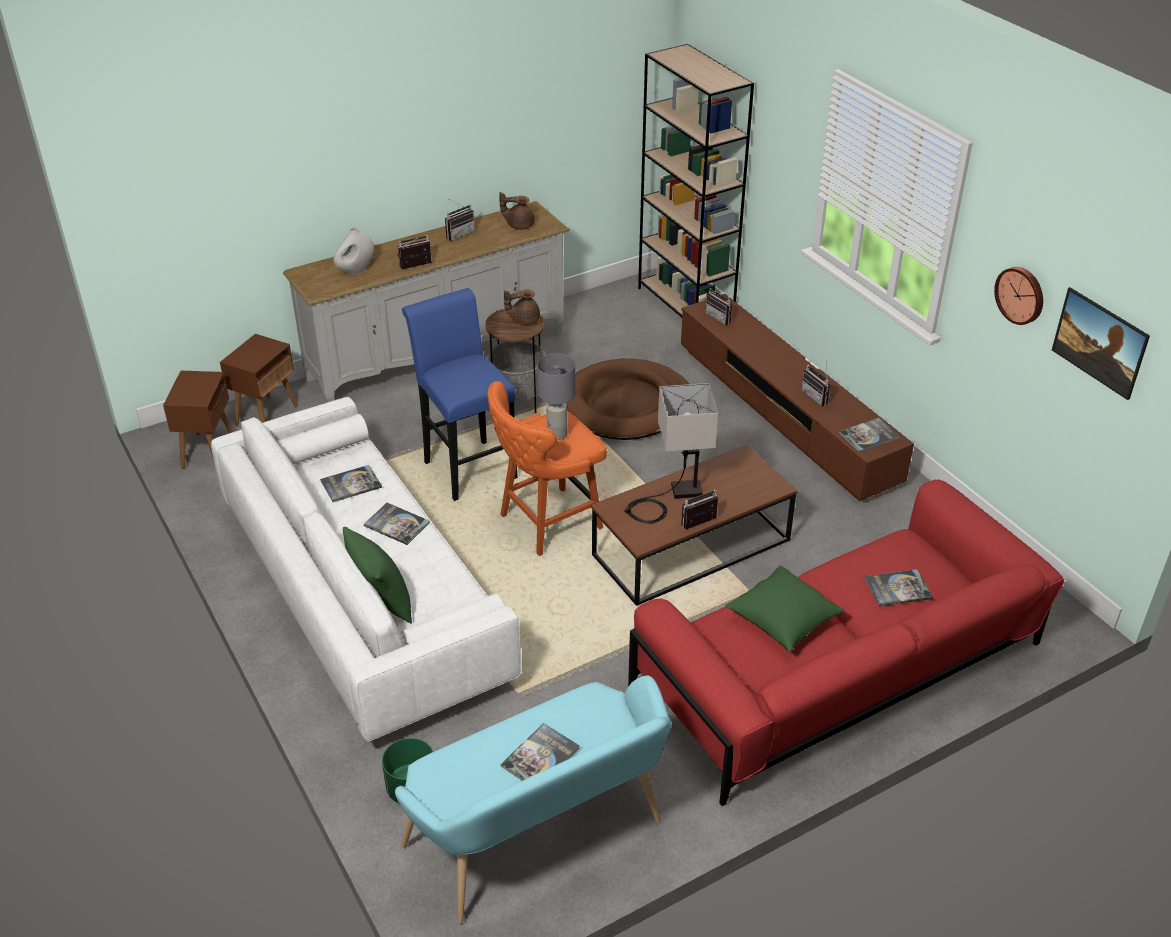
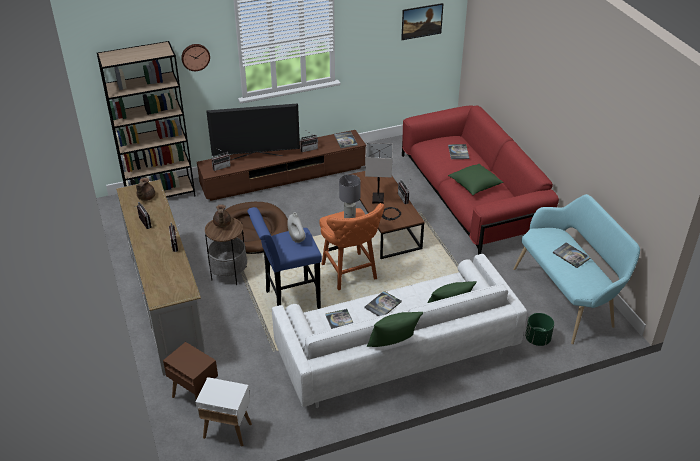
camera: 80 degrees left, 0 degrees up
(208, 452) = (228, 431): brown side table -> white side table
(264, 522) = (393, 346): none -> green pillow
(355, 270) = (168, 272): white vase -> white vase (297, 238)
(763, 346) = (256, 157): none -> television
(1021, 294) = (379, 29): wall clock -> wall clock (195, 56)

